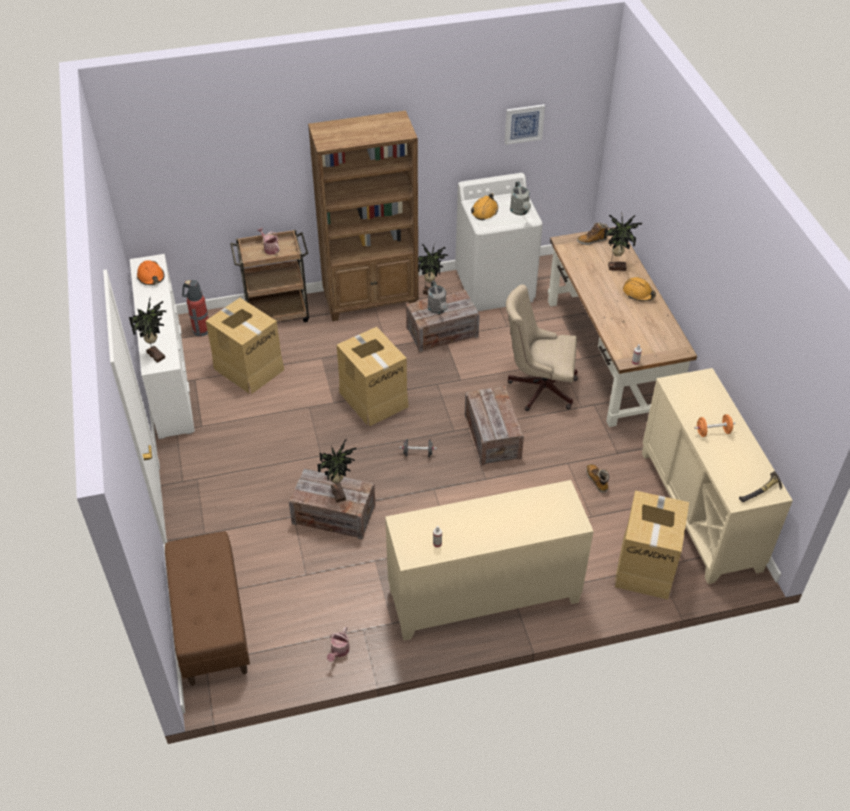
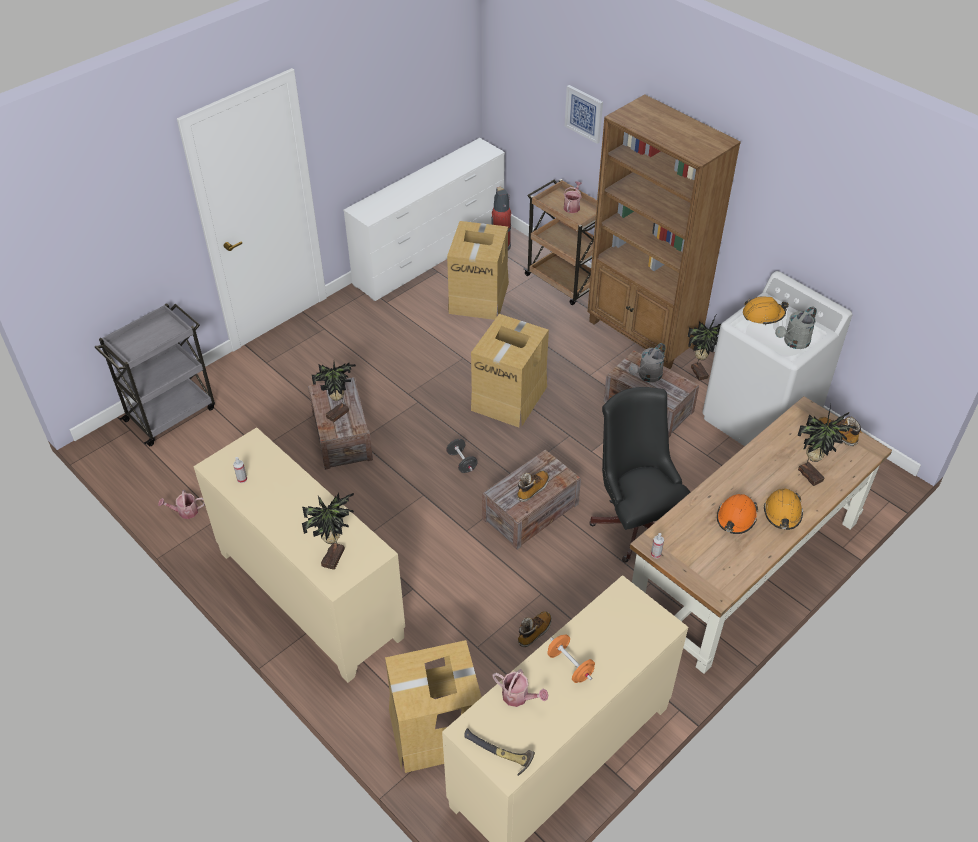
camera: 60 degrees right, 0 degrees up
(151, 277) = (467, 159): orange hard hat -> orange hard hat (736, 518)
(157, 355) = (374, 206): potted plant -> potted plant (335, 558)
(211, 624) = (171, 413): brown bench -> grey cart
(499, 414) = (532, 489): none -> boot
(524, 124) = (872, 250): picture -> picture (584, 113)
(538, 387) = (635, 521): beige office chair -> black office chair
(723, 465) = (519, 697): none -> watering can

